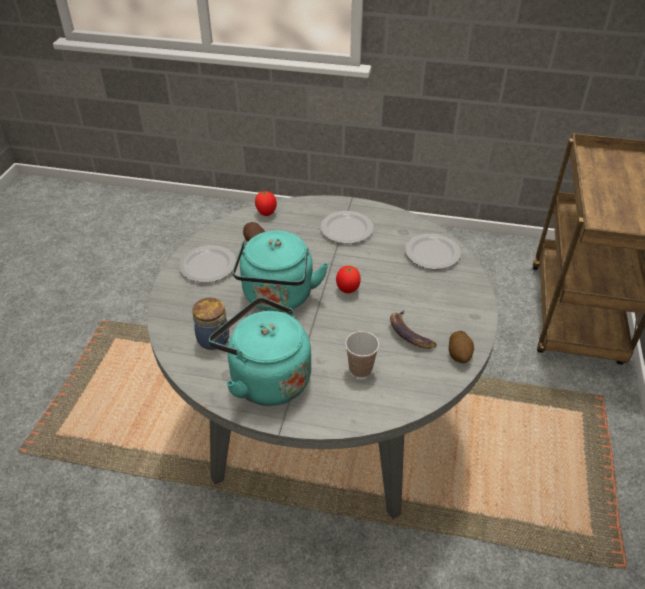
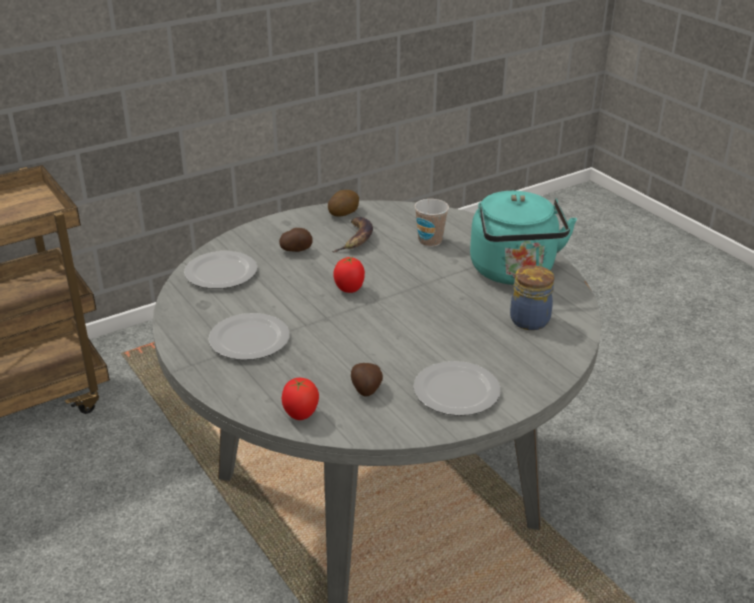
camera: 135 degrees left, 10 degrees down
(278, 298) = (423, 319): turquoise kettle -> none
(426, 297) = (296, 250): none -> potato

